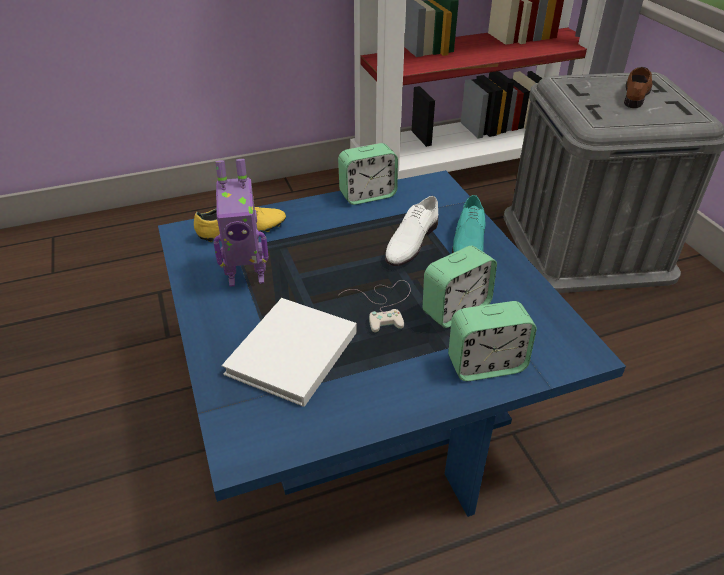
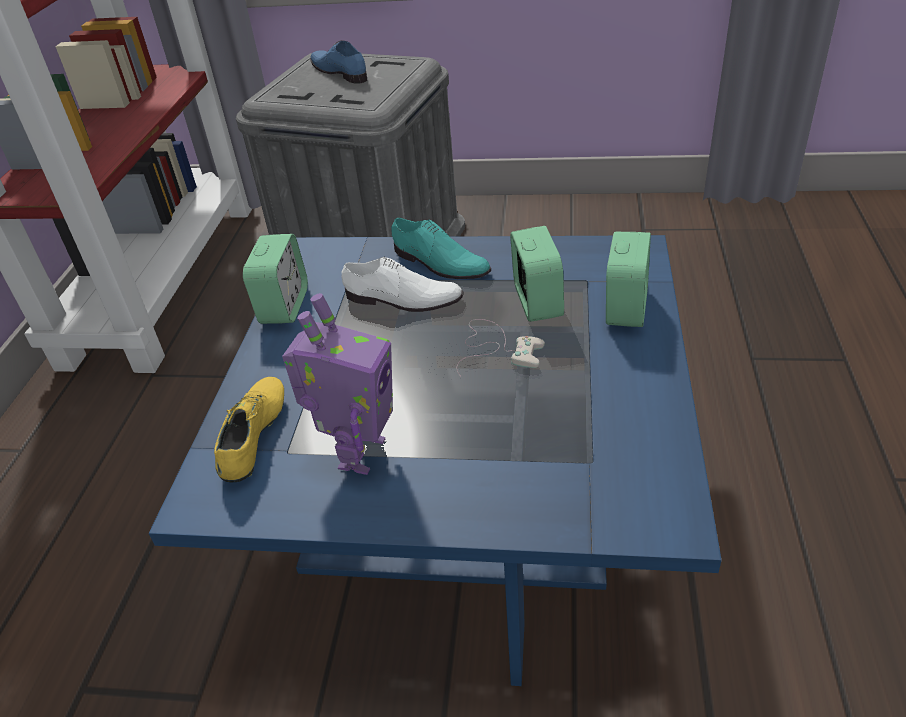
camera: 60 degrees left, 0 degrees up
(290, 355) = (535, 445): white book -> none
(411, 241) = (403, 299): white shoe -> white shoe turned 45 degrees counterclockwise
(636, 92) = (340, 71): brown shoe -> blue shoe

